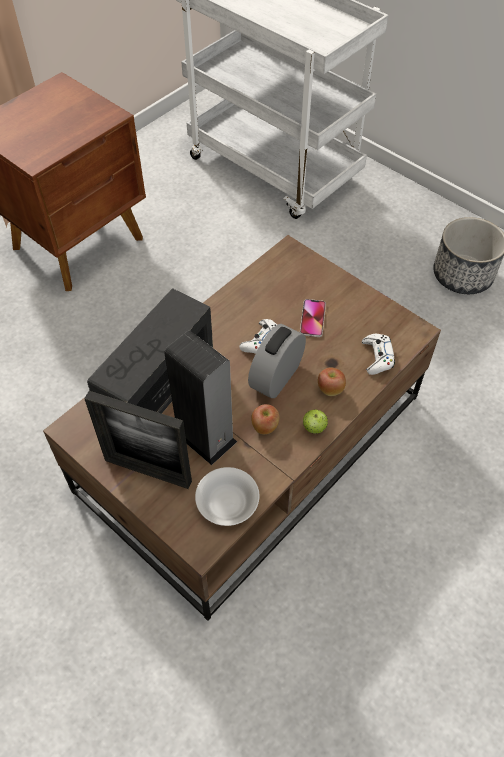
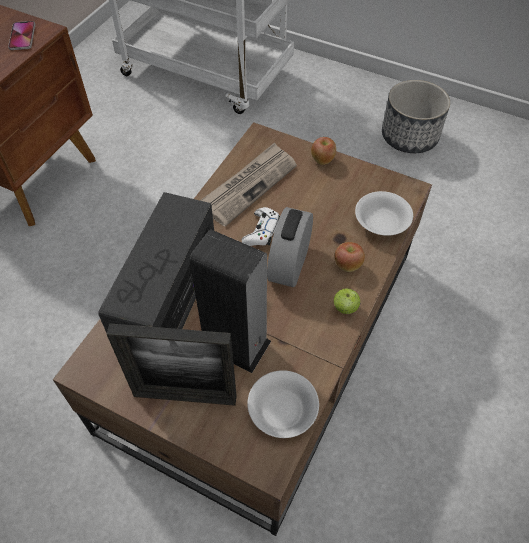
camera: 15 degrees left, 0 degrees up
(263, 295) = (249, 185): none -> newspaper
(265, 427) = (295, 319): apple -> apple (323, 160)
(312, 319) = (306, 198): phone -> phone (22, 36)
(377, 357) = (382, 223): white game controller -> white bowl

